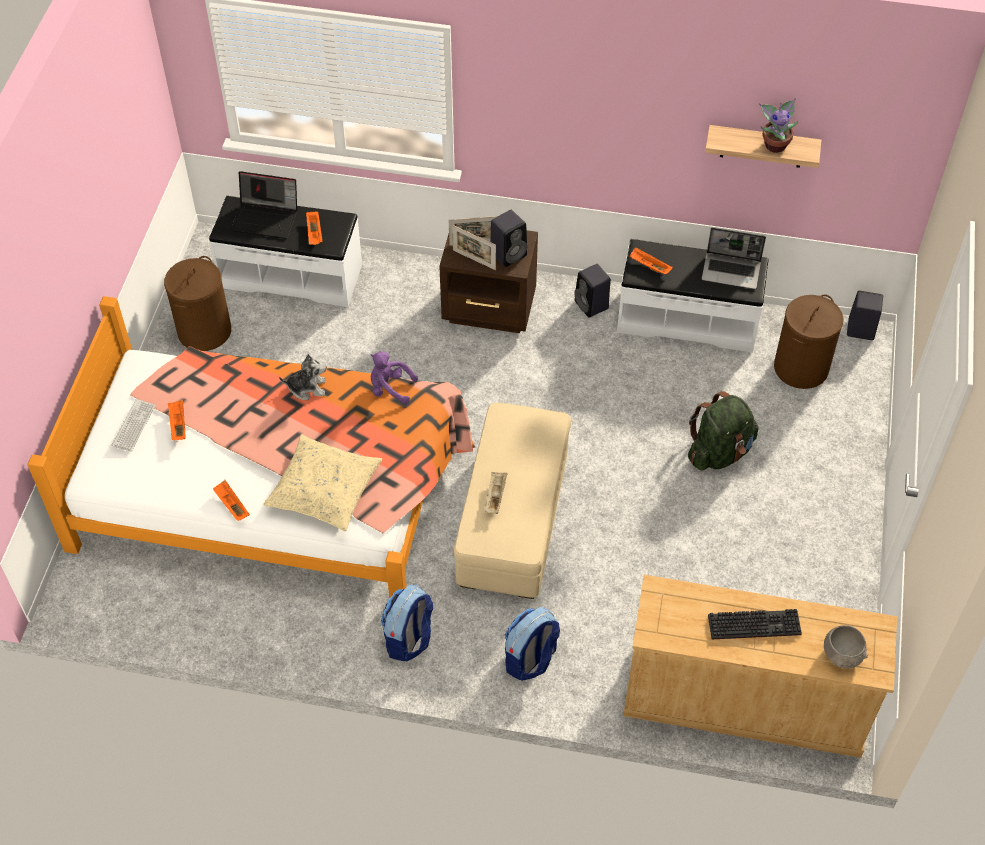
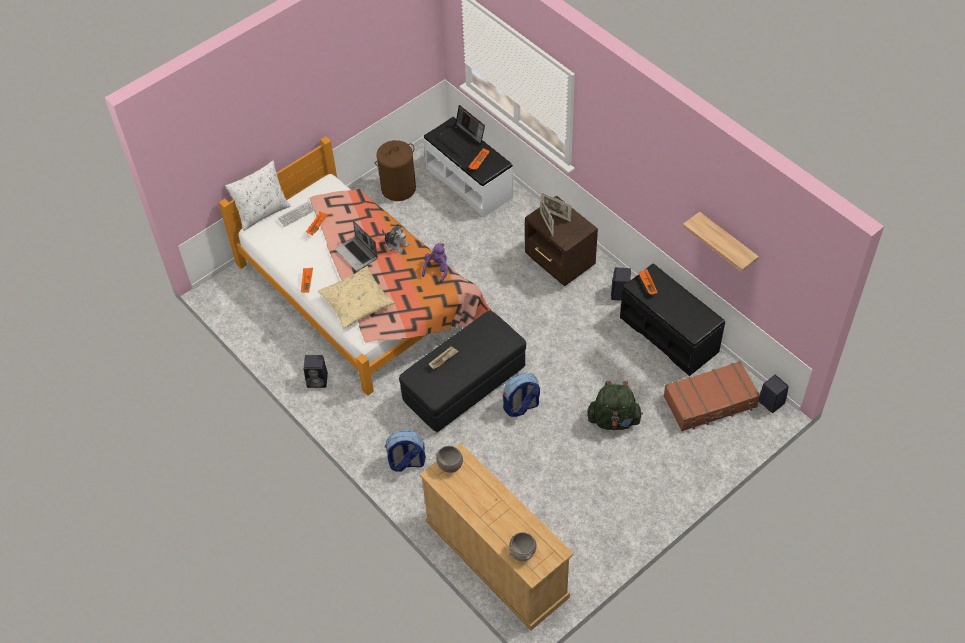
camera: 40 degrees right, 0 degrees up
(79, 451) = (262, 213): none -> white pillow
(390, 388) = (437, 269): purple plush toy -> purple plush toy turned 60 degrees clockwise
(409, 639) = (356, 412): backpack -> backpack (521, 406)
(509, 253) = (569, 231): black speaker -> black speaker (318, 380)
(512, 520) = (464, 385): beige ottoman -> black ottoman
(657, 609) = (449, 464): none -> grey bowl
(687, 319) = (669, 334): white bench -> black bench
(732, 271) = (694, 315): laptop -> laptop (357, 254)
(755, 623) = (493, 505): keyboard -> none
(775, 144) = (726, 243): potted plant -> none
(801, 367) = (710, 402): brown laundry basket -> brown suitcase

